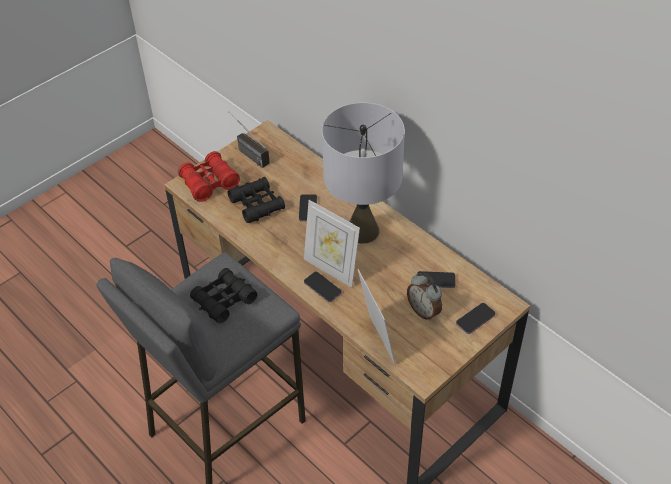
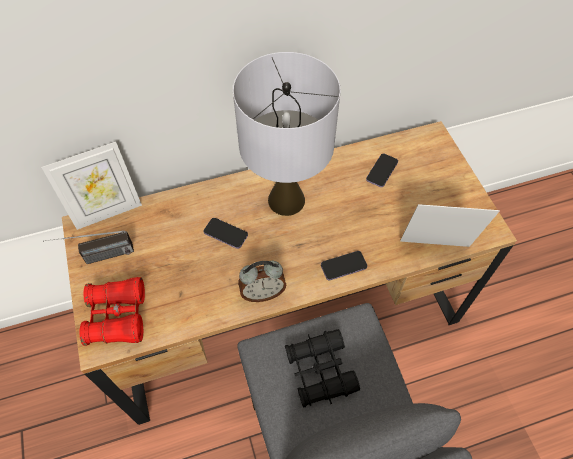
camera: 65 degrees left, 10 degrees up
(257, 204) = (187, 280): black binoculars -> none
(331, 269) = (322, 248): picture frame -> picture frame (107, 212)
(424, 311) = (414, 195): alarm clock -> alarm clock (262, 292)
(475, 319) = (440, 163): phone -> none

